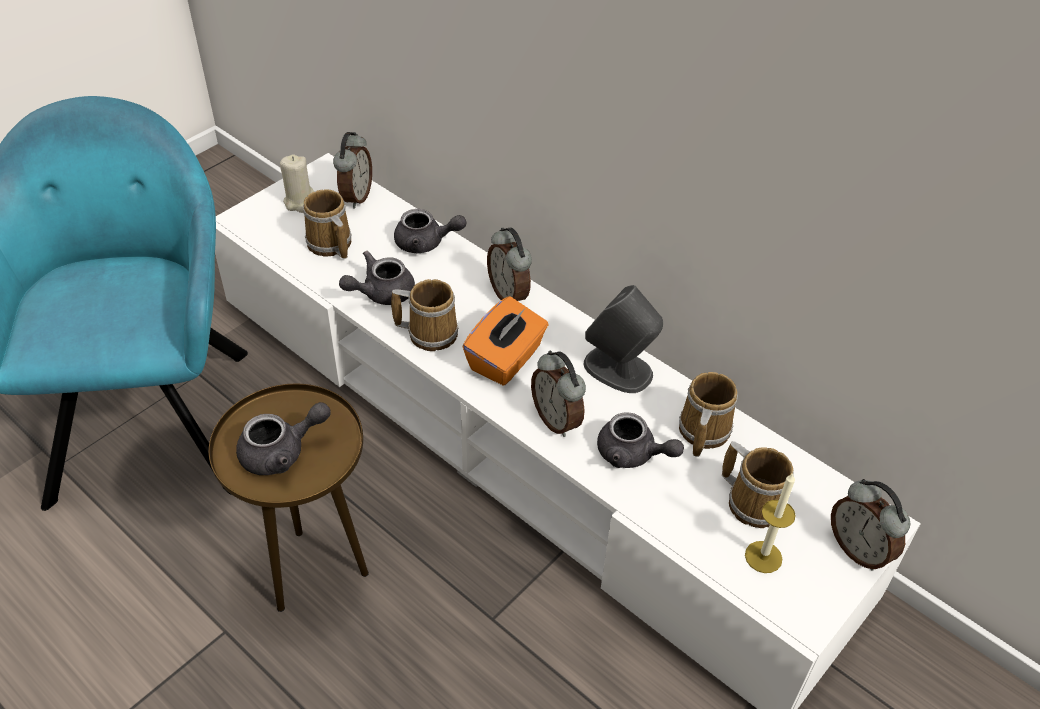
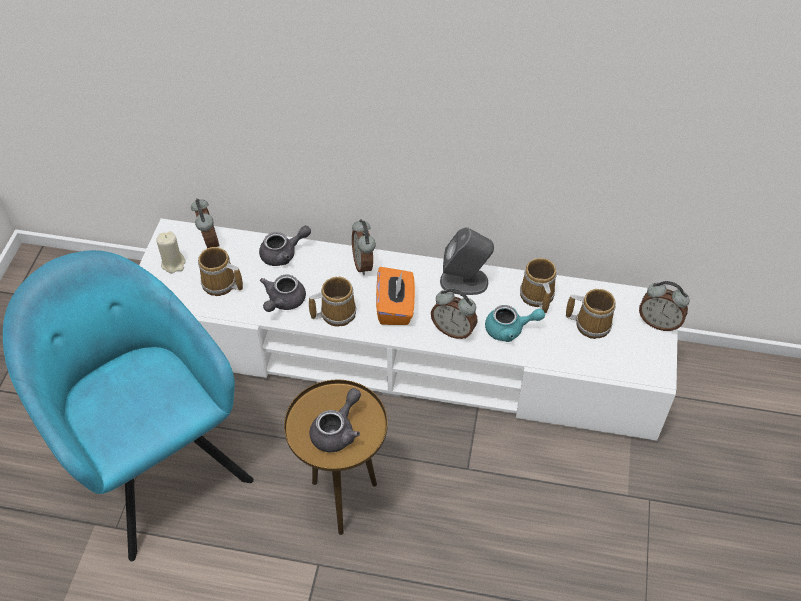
camera: 30 degrees left, 5 degrees up
(509, 294) = (364, 264): alarm clock -> alarm clock turned 45 degrees clockwise
(632, 454) = (510, 329): grey teapot -> turquoise teapot
(763, 557) = (616, 352): candle -> none

